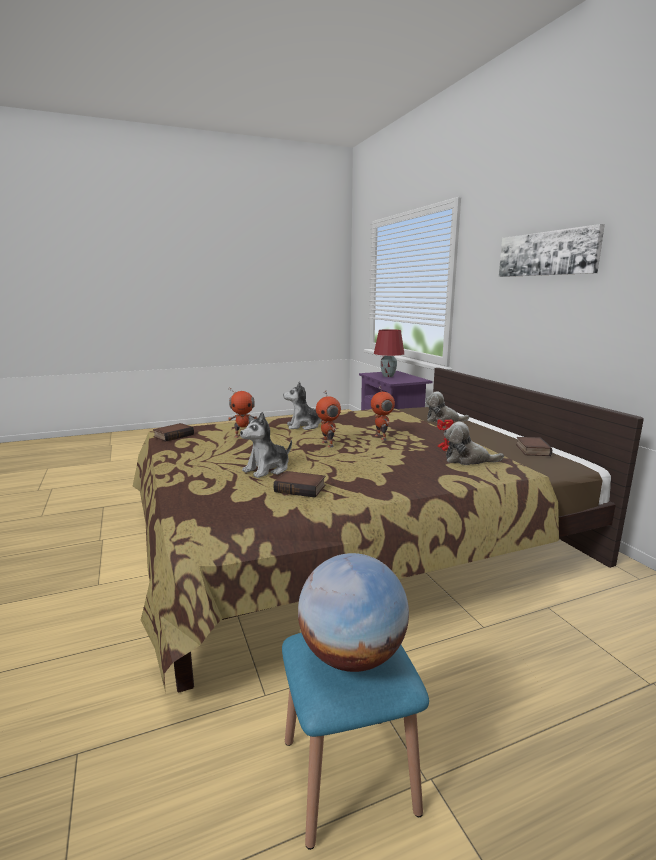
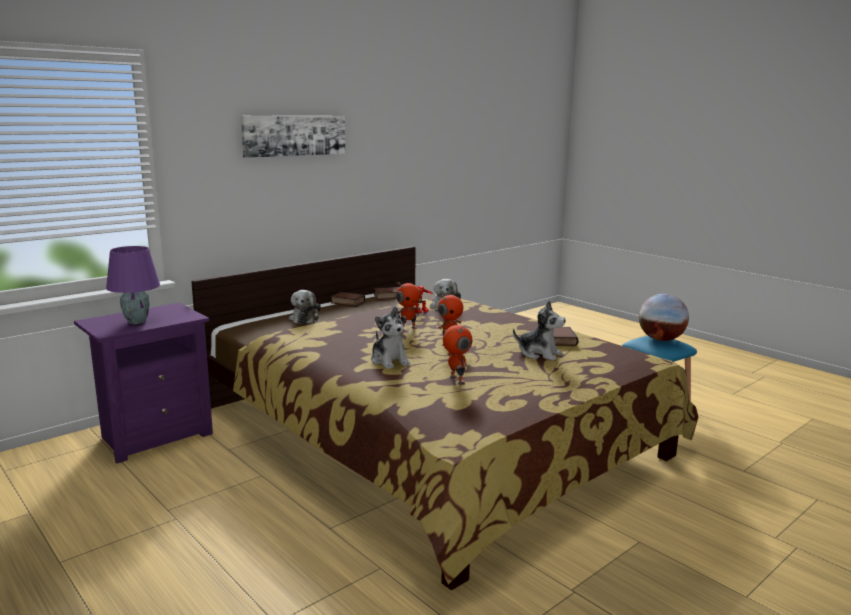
camera: 110 degrees left, 0 degrees up
(173, 435) = (489, 418): book -> book (347, 302)
(387, 376) = (137, 322): red table lamp -> purple table lamp

